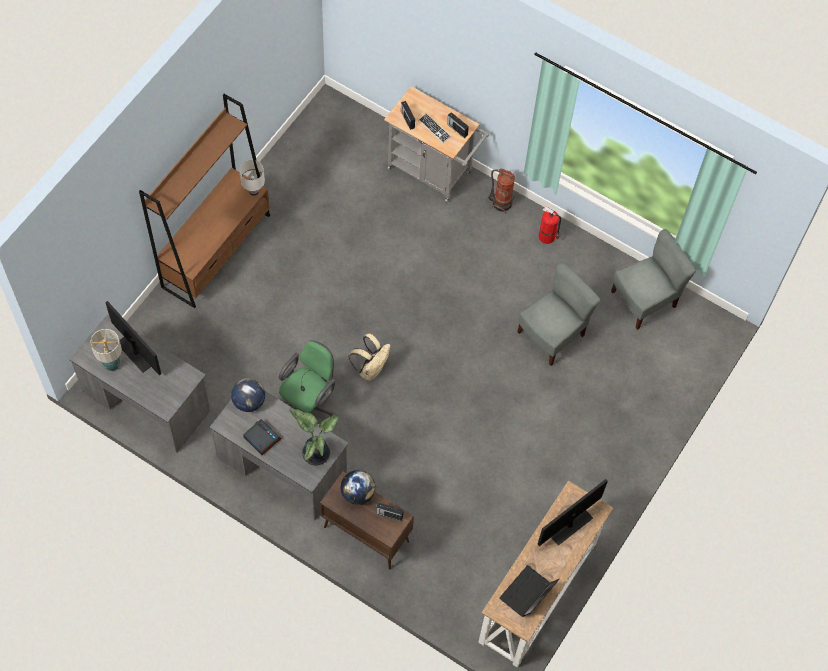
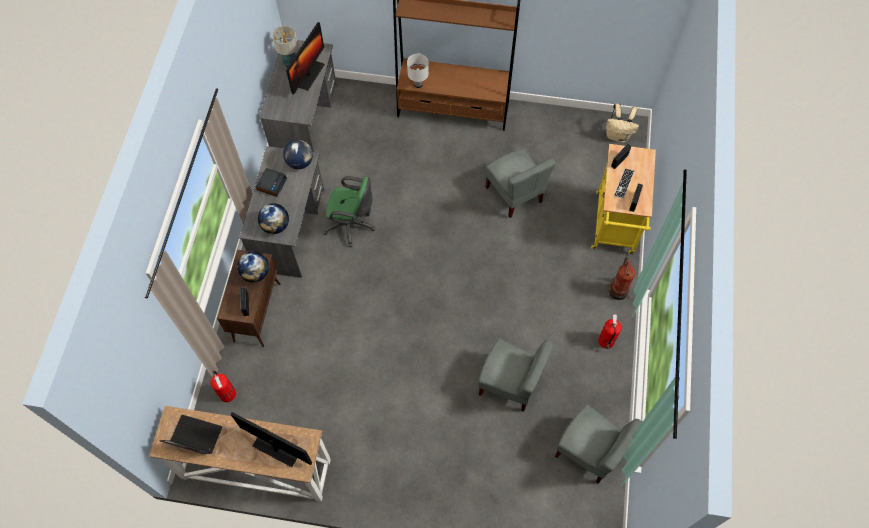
camera: 70 degrees right, 0 degrees up
(254, 191) = (497, 94): white table lamp -> white table lamp (418, 84)
(316, 452) = (276, 226): potted plant -> globe
(352, 240) = (514, 194): none -> grey chair
(371, 369) = (405, 256): beige backpack -> beige backpack (618, 135)
(433, 173) = (614, 227): grey cart -> yellow cart
(444, 594) = (227, 393): none -> fire extinguisher

